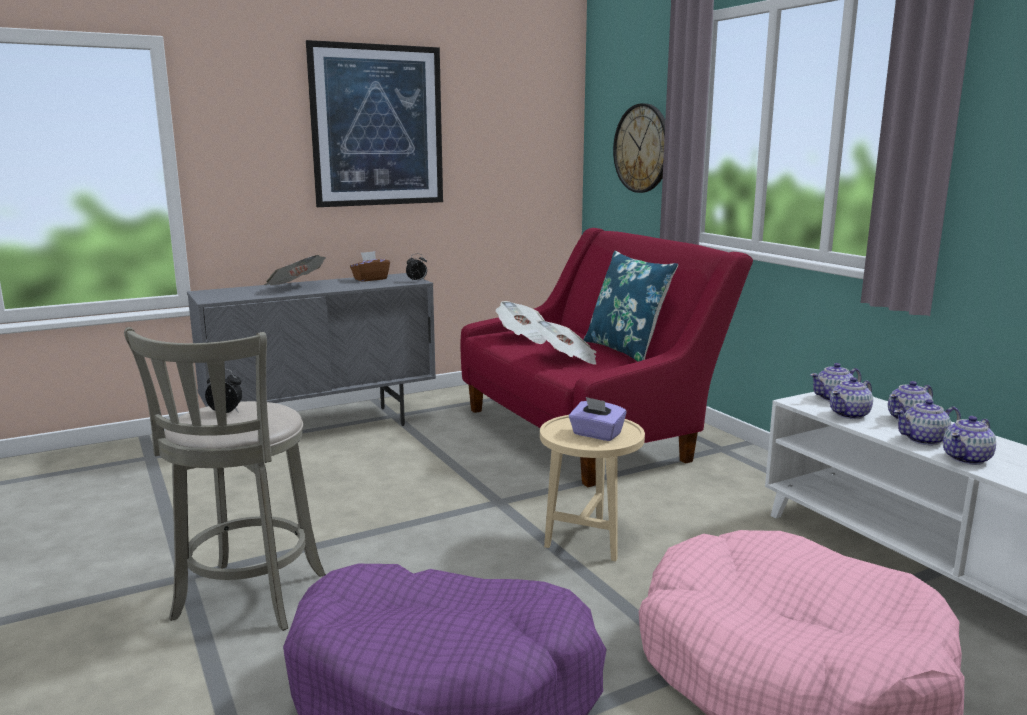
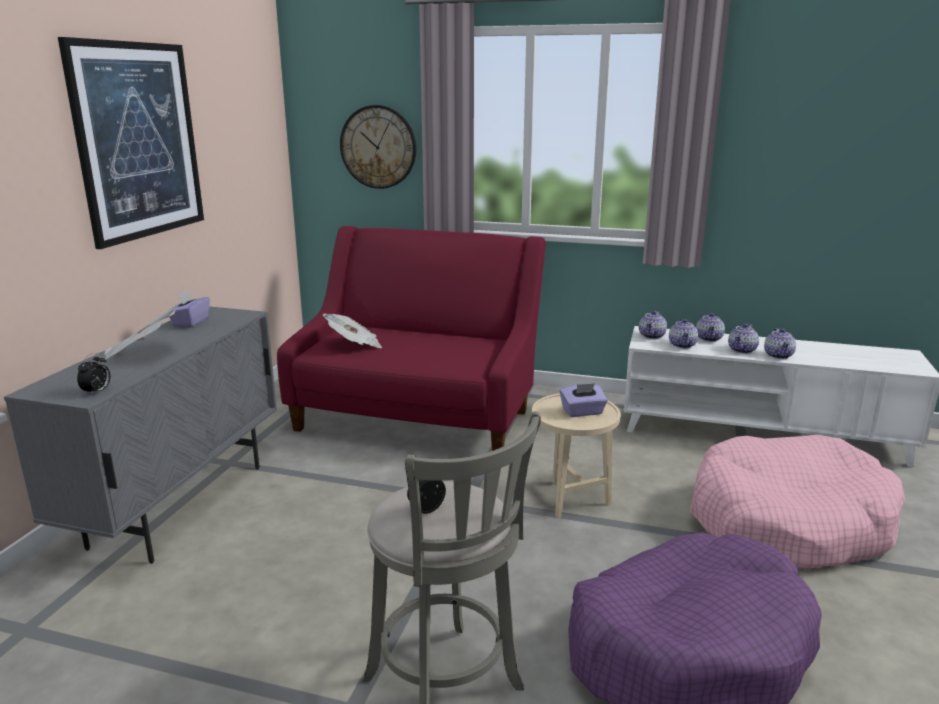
camera: 45 degrees left, 5 degrees up
(370, 279) = (190, 322): brown tissue box -> purple tissue box
(417, 281) = (247, 313): alarm clock -> alarm clock (97, 392)
(568, 359) = (434, 355): newspaper -> none
(626, 350) = (453, 335): blue pillow -> none

